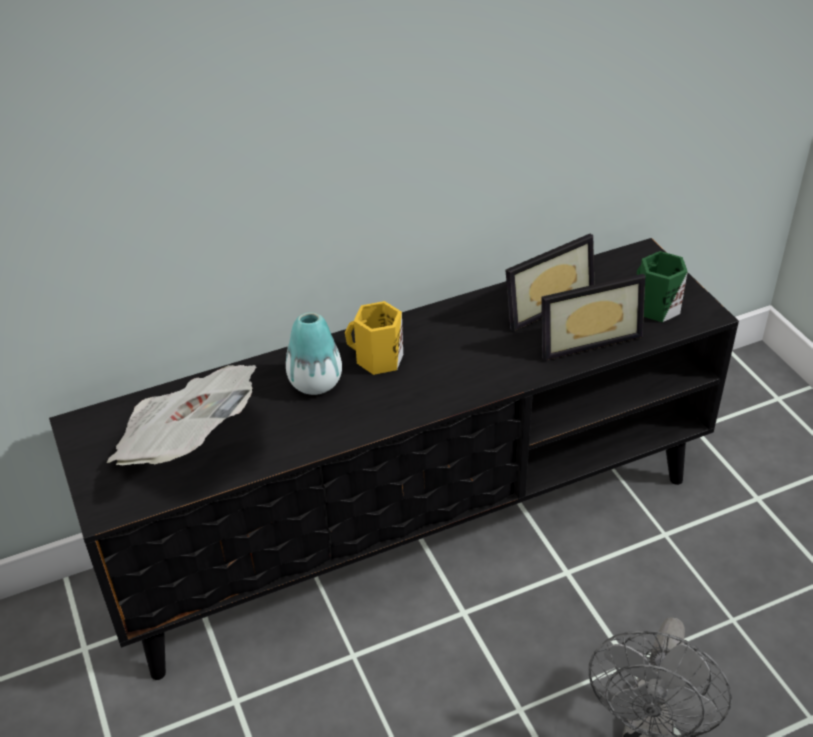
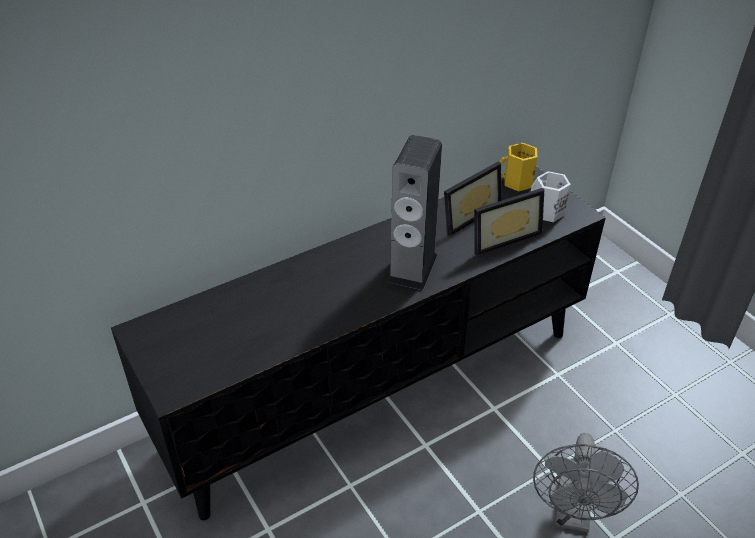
camera: 10 degrees left, 0 degrees up
(187, 444) = (224, 338): newspaper -> none
(315, 383) = (312, 284): vase -> none
(377, 359) = (355, 264): yellow mug -> yellow mug (516, 182)
(453, 371) = (412, 268): none -> speaker
(655, 307) = (545, 211): green mug -> white mug

